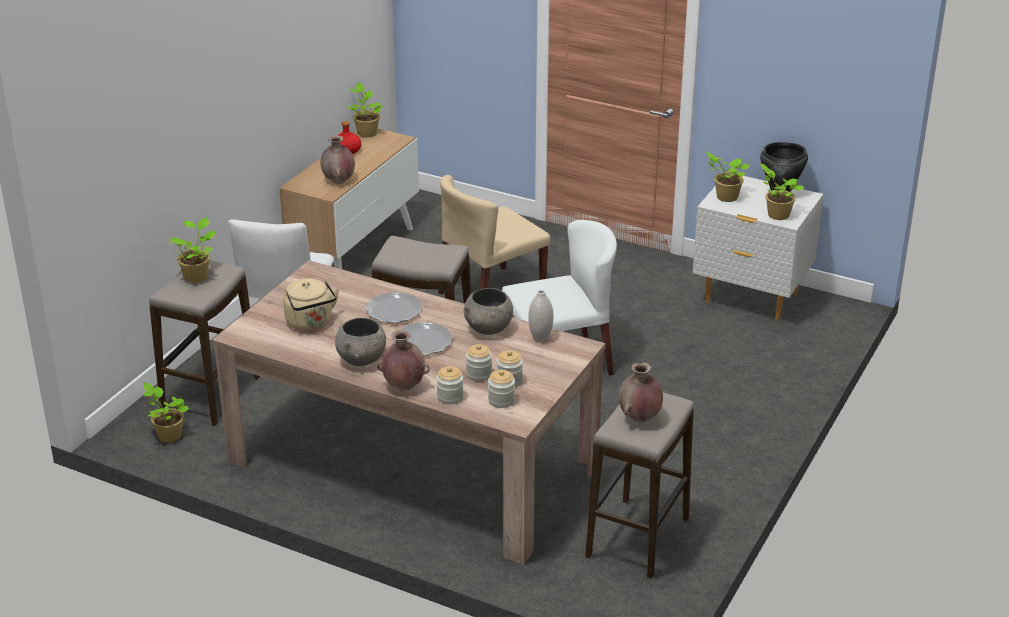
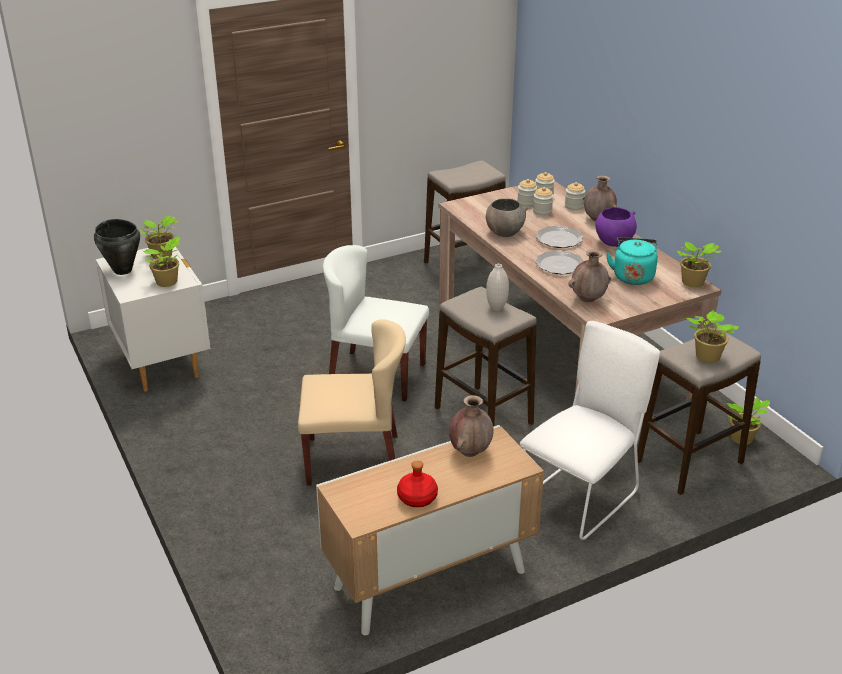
camera: 145 degrees left, 0 degrees up
(311, 323) = (632, 276): beige kettle -> turquoise kettle
(362, 360) = (613, 242): grey bowl -> purple bowl
(366, 132) = (364, 520): potted plant -> potted plant (692, 283)
(540, 338) = (476, 217): white vase -> white vase (496, 308)
(639, 418) = (470, 173): brown vase -> brown vase (588, 299)

